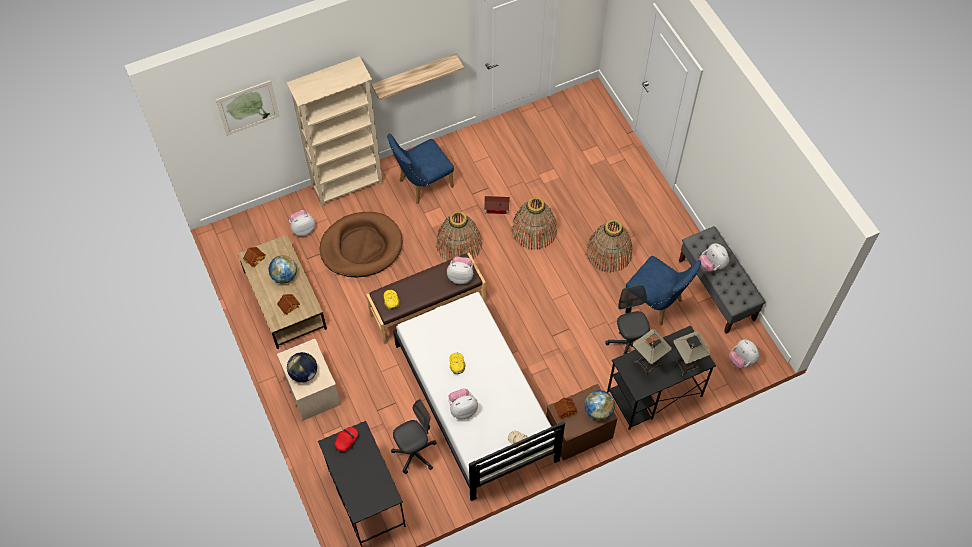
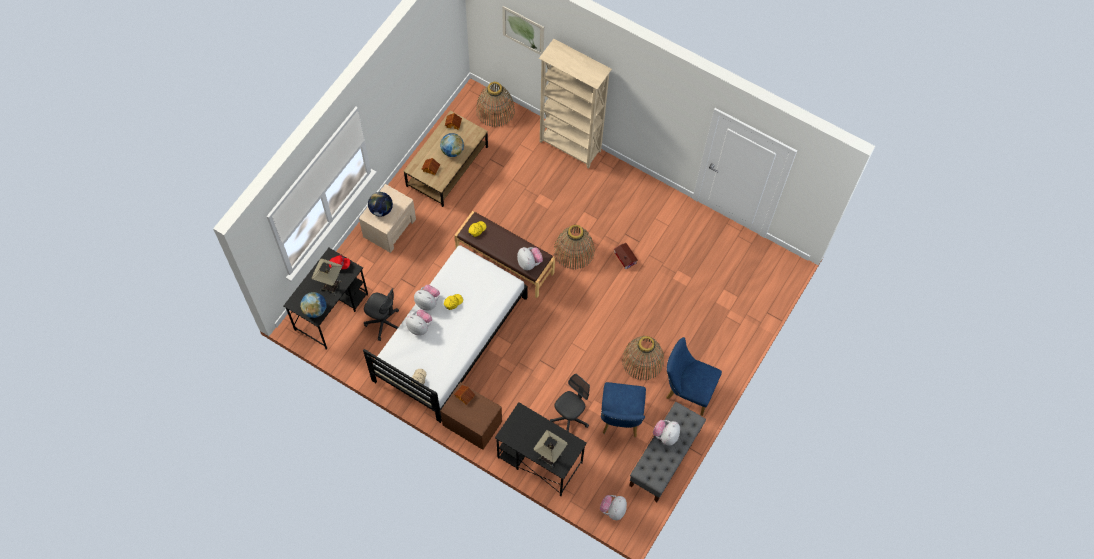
camera: 55 degrees right, 5 degrees up
(303, 229) = (512, 141): plush toy -> plush toy (428, 302)
(361, 247) = (525, 188): brown dog bed -> none
(414, 75) = (651, 119): shelf -> none
(422, 184) = (607, 195): blue chair -> blue chair (687, 390)
(534, 230) = (624, 295): basket -> basket (495, 110)
(598, 411) = (478, 419): globe -> globe (315, 310)
(647, 363) = (531, 428): table lamp -> table lamp (331, 286)

